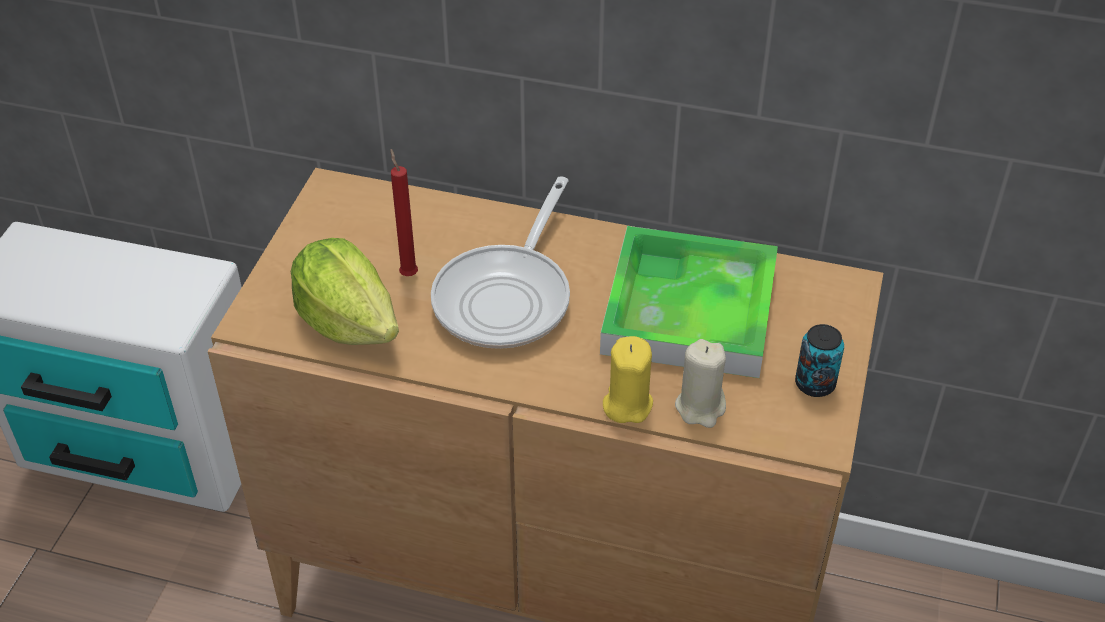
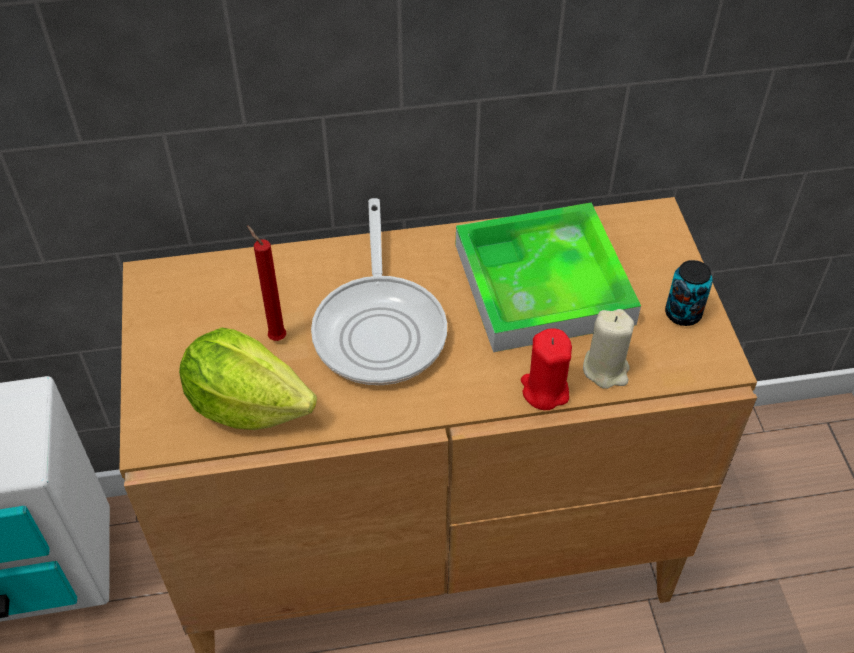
camera: 25 degrees left, 5 degrees up
(627, 404) = (544, 390): yellow candle -> red candle

